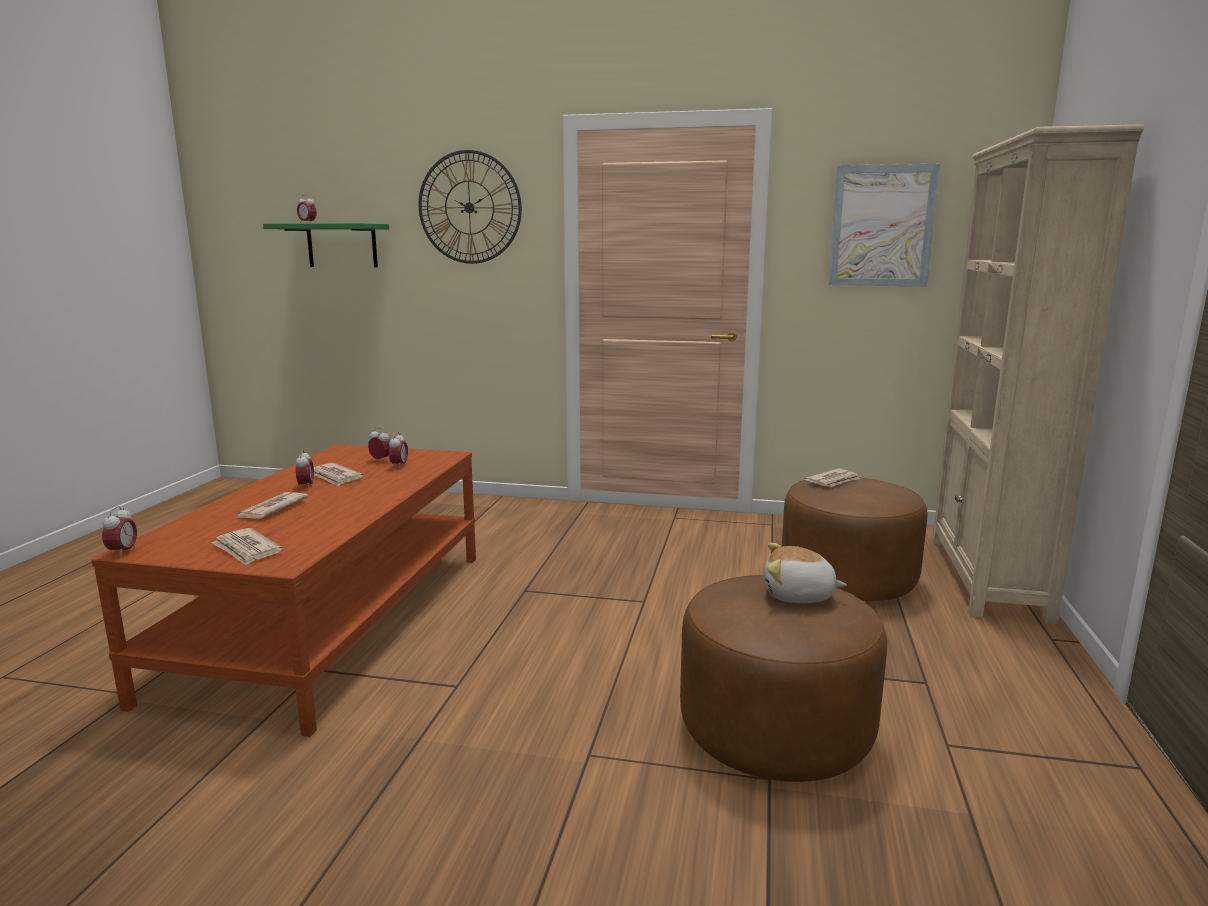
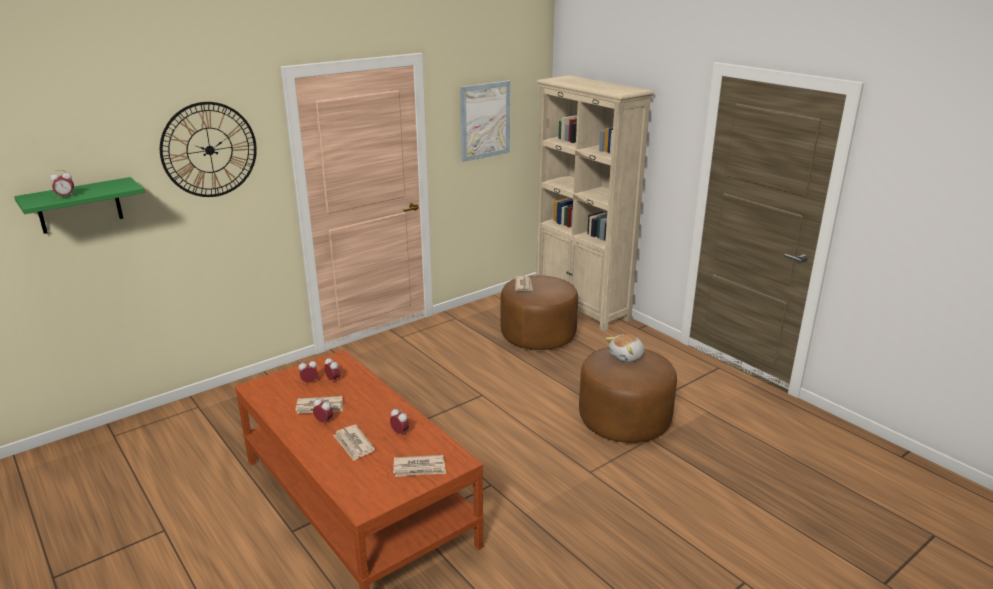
camera: 50 degrees left, 10 degrees up
(123, 552) = (362, 512): alarm clock -> alarm clock (400, 433)

